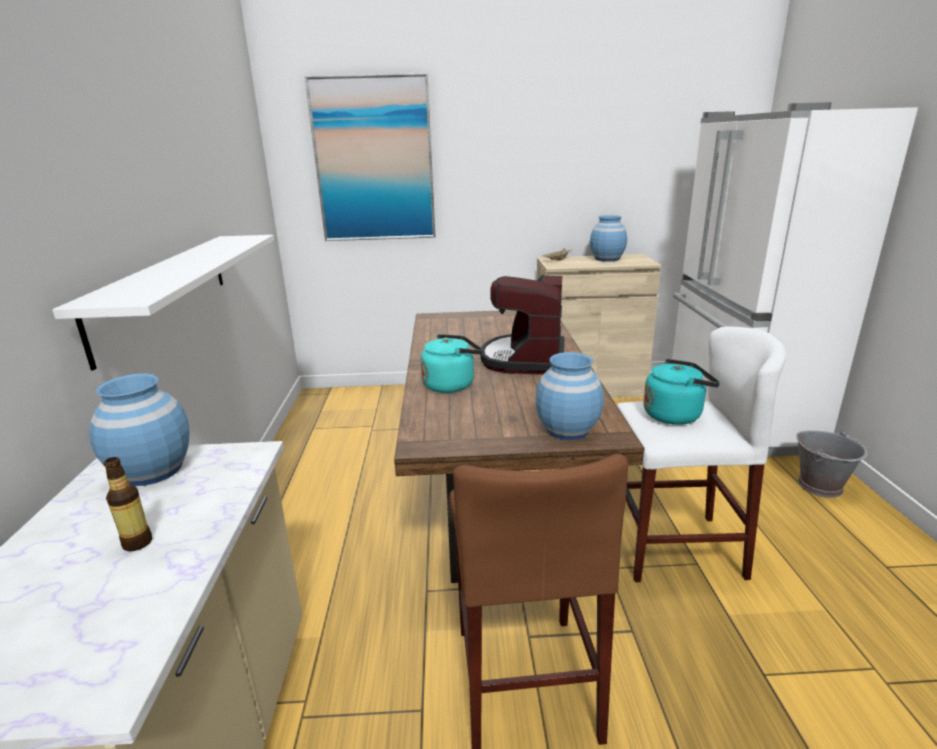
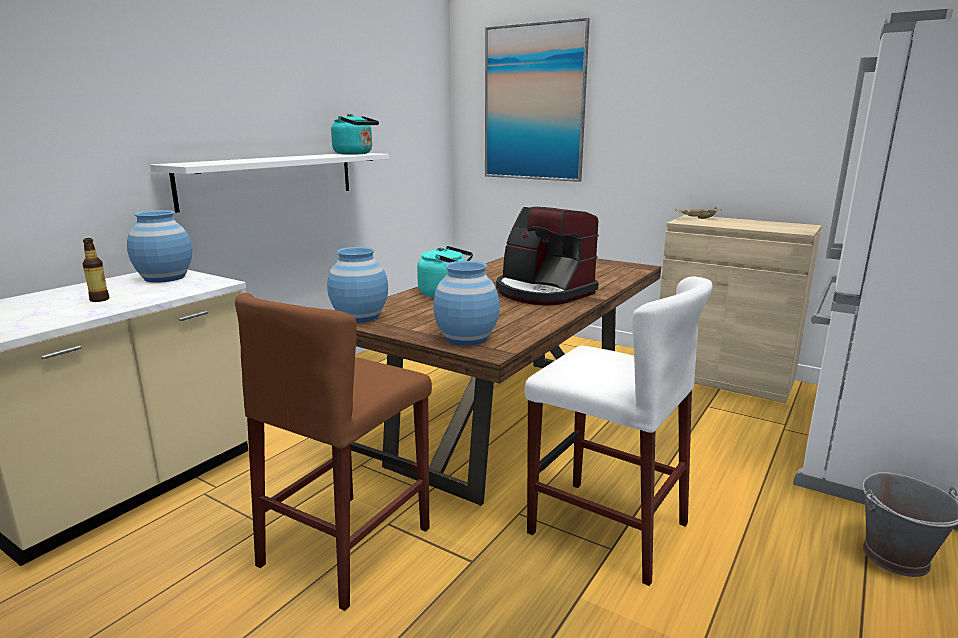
camera: 35 degrees right, 5 degrees down
(525, 359) = (543, 292): coffee machine -> coffee machine turned 90 degrees counterclockwise
(606, 259) = (759, 223): blue vase -> blue vase (359, 316)
(675, 415) = (605, 362): turquoise kettle -> turquoise kettle (355, 154)

